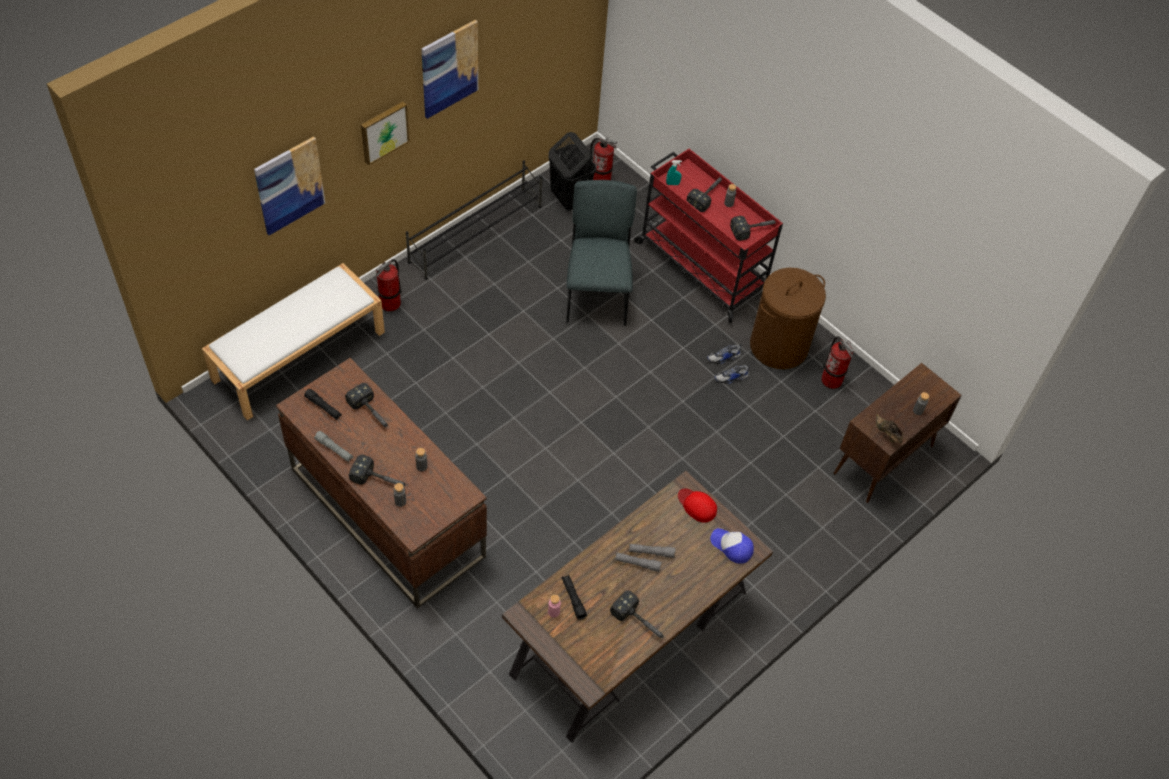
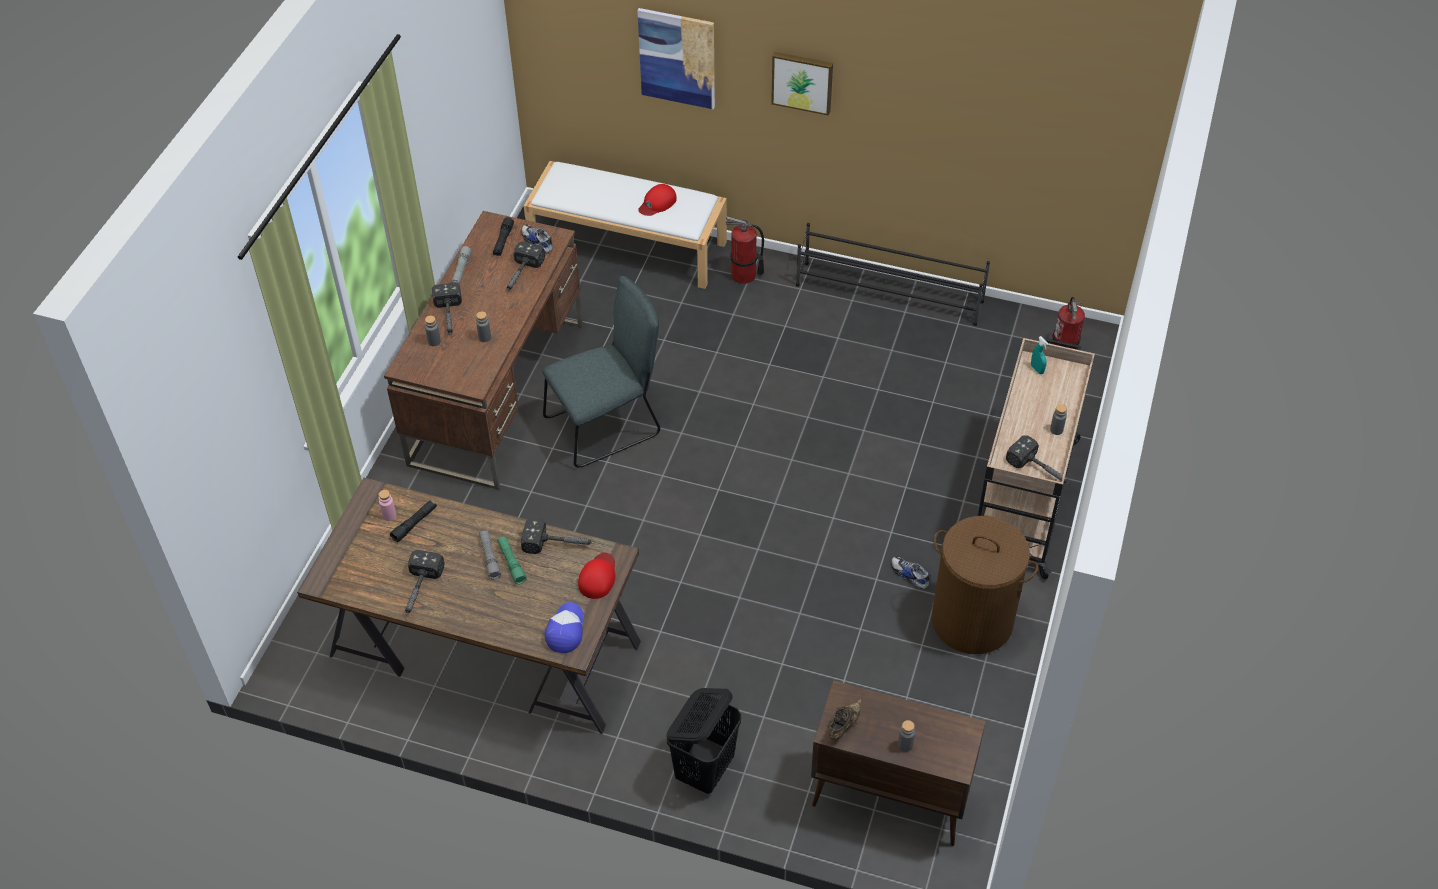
camera: 65 degrees right, 5 degrees down
(318, 304) = (657, 203): none -> red cap
(449, 68) = (903, 68): picture -> none
(569, 199) = (1009, 342): black laundry basket -> black laundry basket (705, 769)
(597, 293) = (899, 425): grey chair -> grey chair (607, 425)
(651, 552) = (511, 563): grey flashlight -> green flashlight
(701, 266) = (1023, 497): red cart -> beige cart
(708, 194) = (1051, 406): hammer -> hammer (560, 544)
(731, 377) = (887, 595): shoe -> shoe (537, 242)
(831, 380) = (967, 695): fire extinguisher -> none

